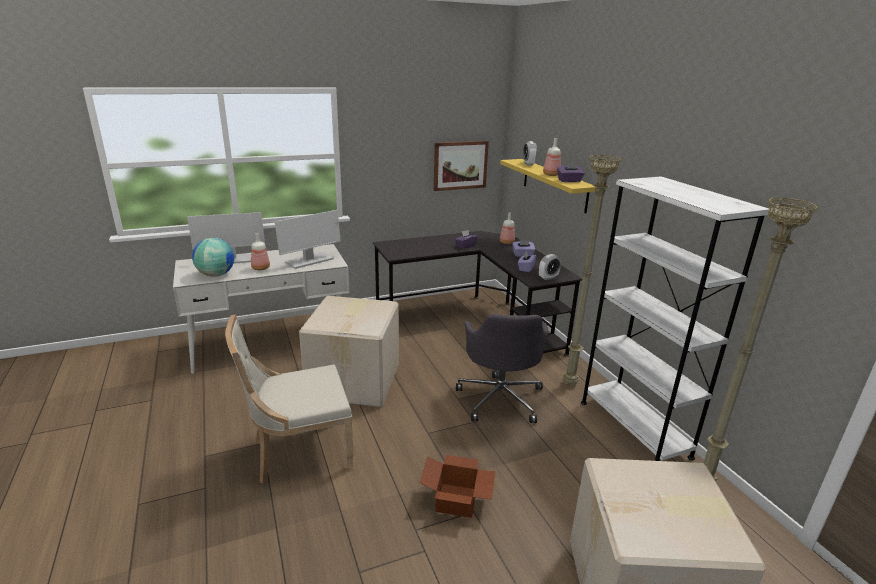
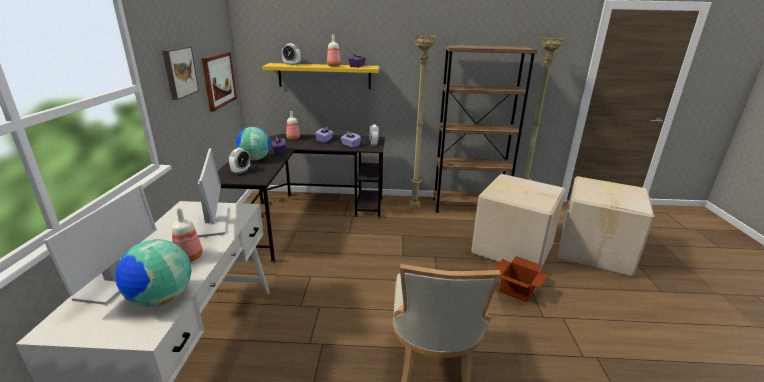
camera: 65 degrees left, 0 degrees up
(355, 381) = (338, 303): cardboard box -> cardboard box (511, 248)
(394, 150) = (179, 72): none -> picture
(405, 246) = (241, 171): none -> alarm clock
(436, 243) = (255, 159): none -> globe
(500, 398) = (413, 237): grey office chair -> none
(633, 428) = (469, 206): white bookcase -> brown bookcase

